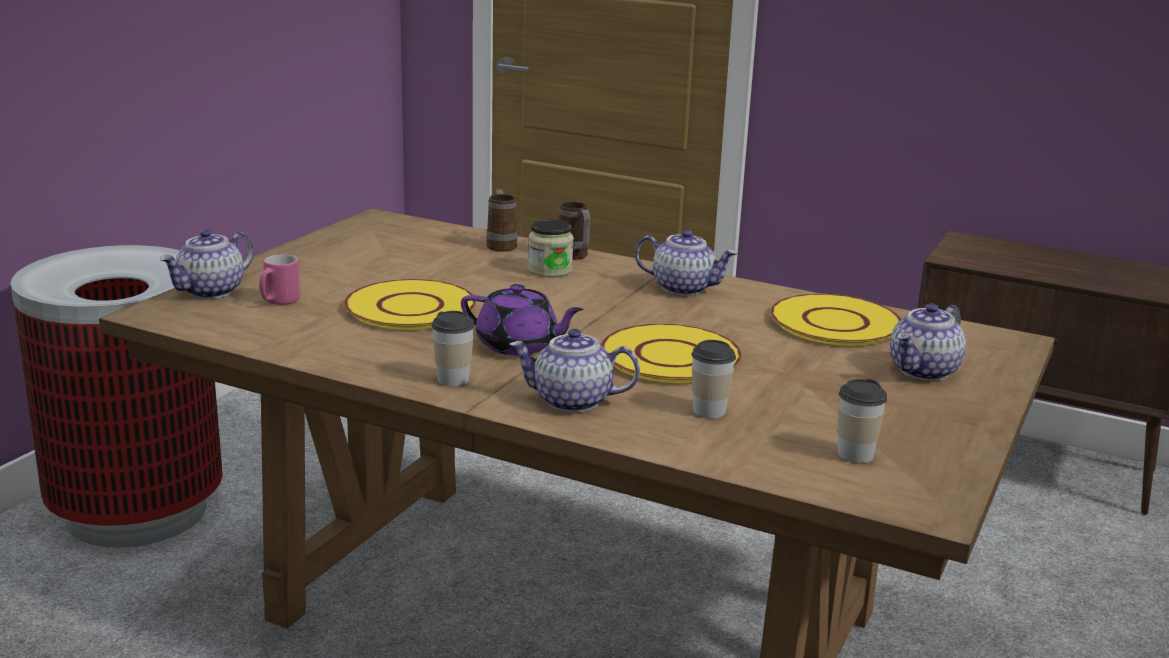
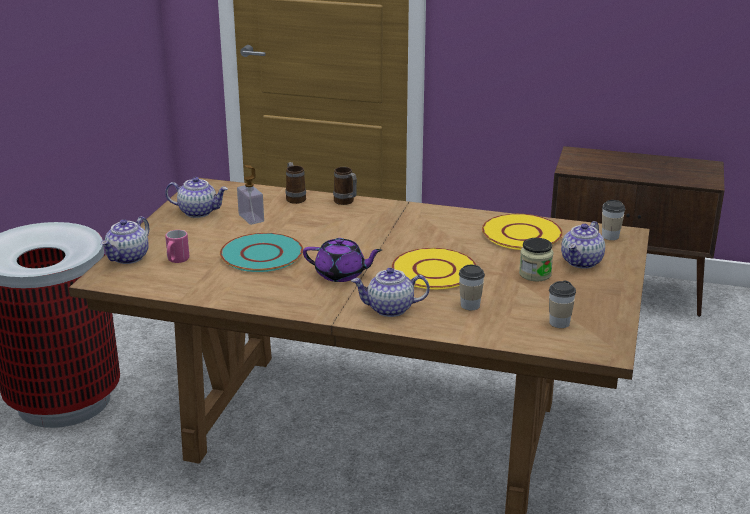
camera: 10 degrees left, 5 degrees up
(411, 307) = (262, 254): yellow plate -> turquoise plate
(422, 262) = (251, 218): none -> soap dispenser
(453, 379) = (314, 303): cup -> cup (610, 236)
(550, 270) = (335, 215): jar -> jar (535, 274)
(683, 288) = (423, 219): teapot -> teapot (198, 212)

